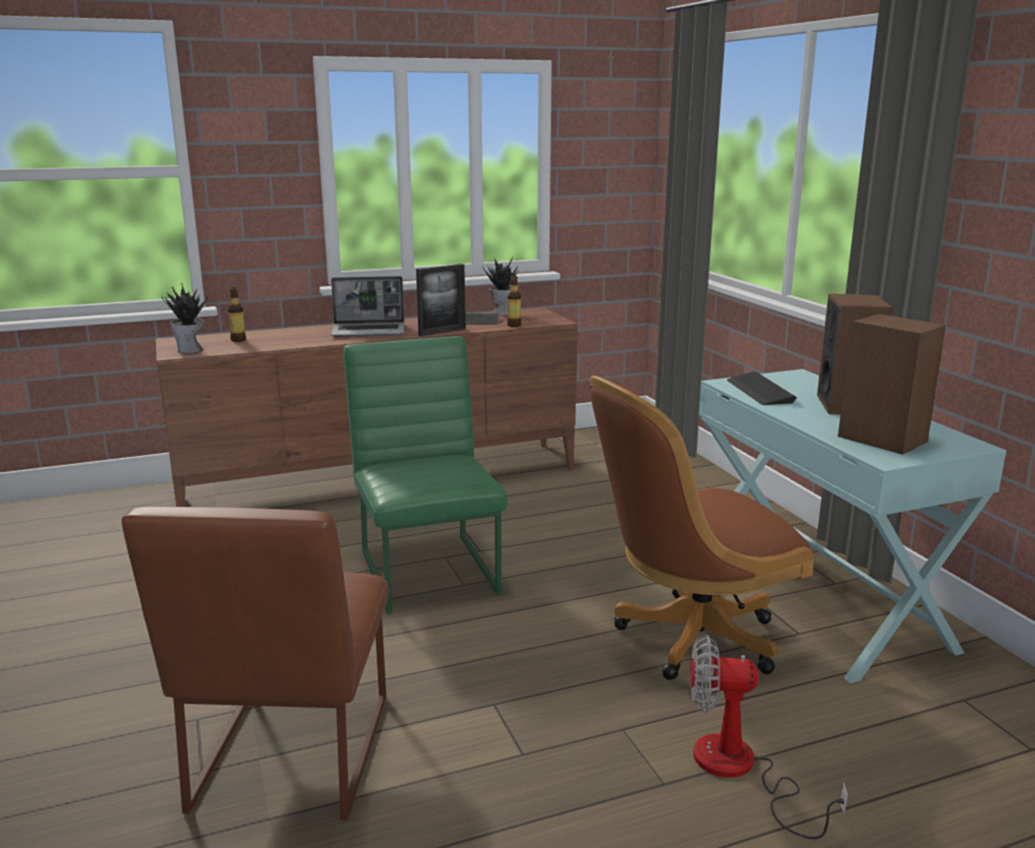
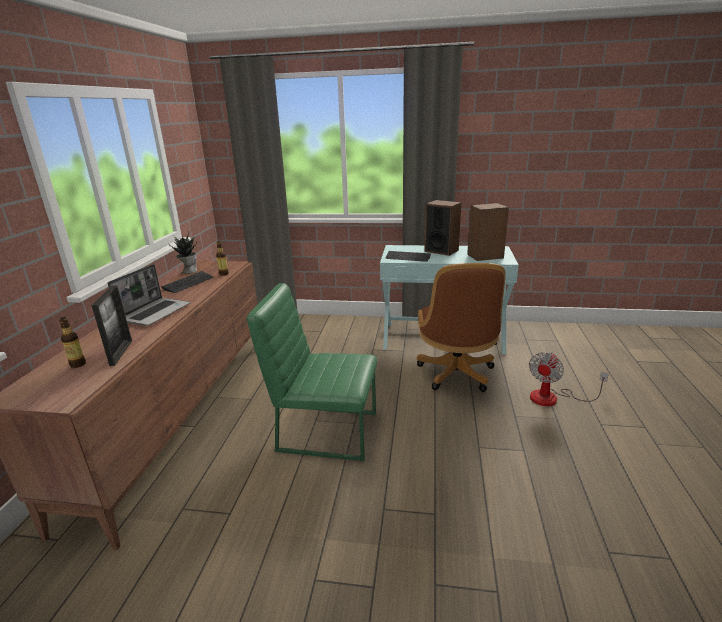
camera: 60 degrees left, 5 degrees up
(191, 350) = (67, 391): potted plant -> none
(289, 755) = (494, 541): brown chair -> none
(442, 332) = (202, 293): picture frame -> picture frame (121, 352)

